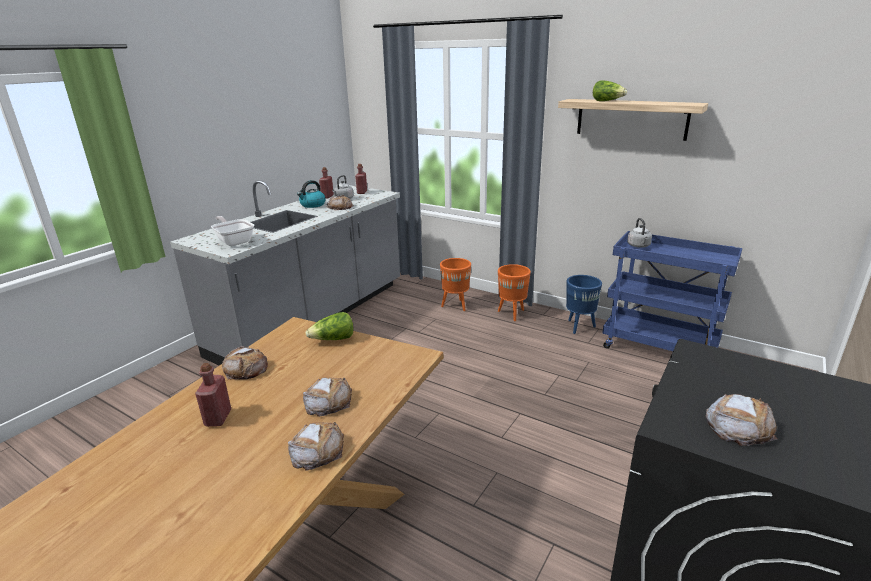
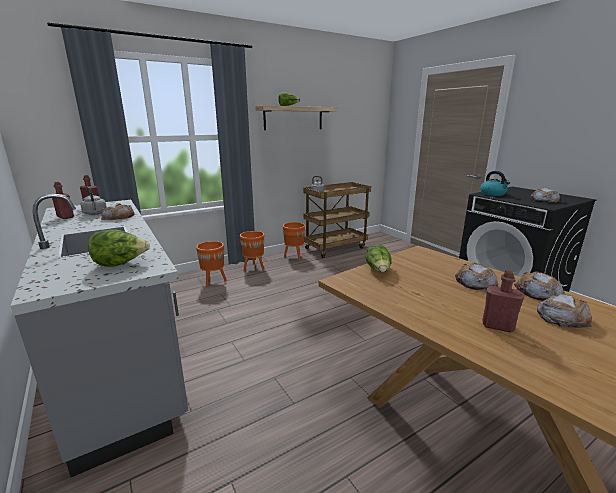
camera: 65 degrees left, 5 degrees down
(234, 241) = (121, 264): frying pan -> lettuce
(246, 368) = (411, 308): bread -> bread (562, 317)
(312, 205) = (78, 224): kettle -> kettle (493, 194)
(578, 327) = (294, 257): blue planter -> orange planter
(659, 347) = (335, 248): blue cart -> brown cart

